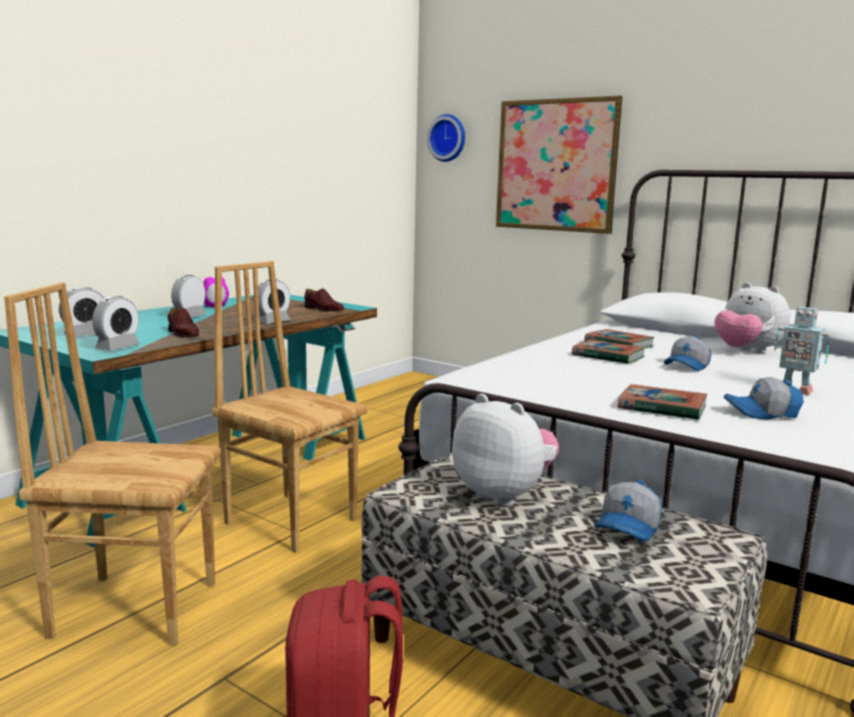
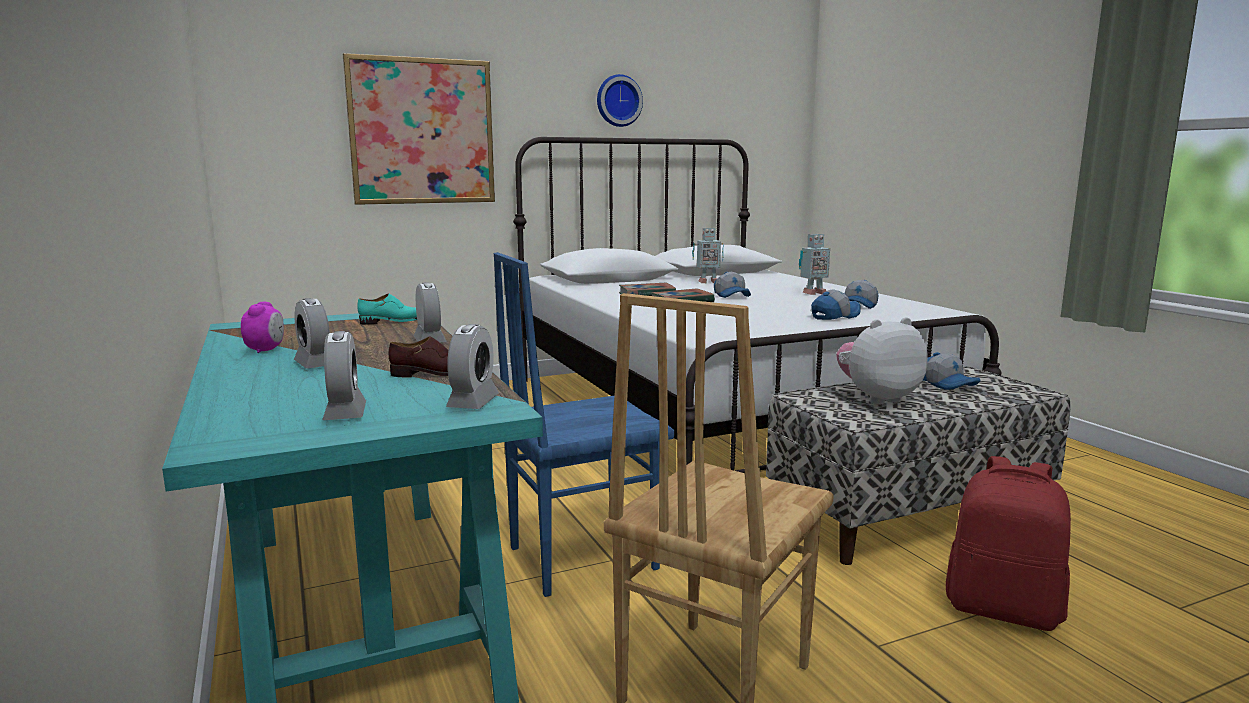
camera: 60 degrees left, 0 degrees up
(118, 347) = (473, 402): alarm clock -> alarm clock turned 45 degrees clockwise
(291, 520) = (580, 557): brown chair -> blue chair
(323, 309) = (394, 321): brown shoe -> turquoise shoe
(448, 138) = (259, 94): wall clock -> wall clock (618, 101)
(662, 408) = (834, 316): book -> cap
(746, 352) = (707, 282): plush toy -> toy robot

